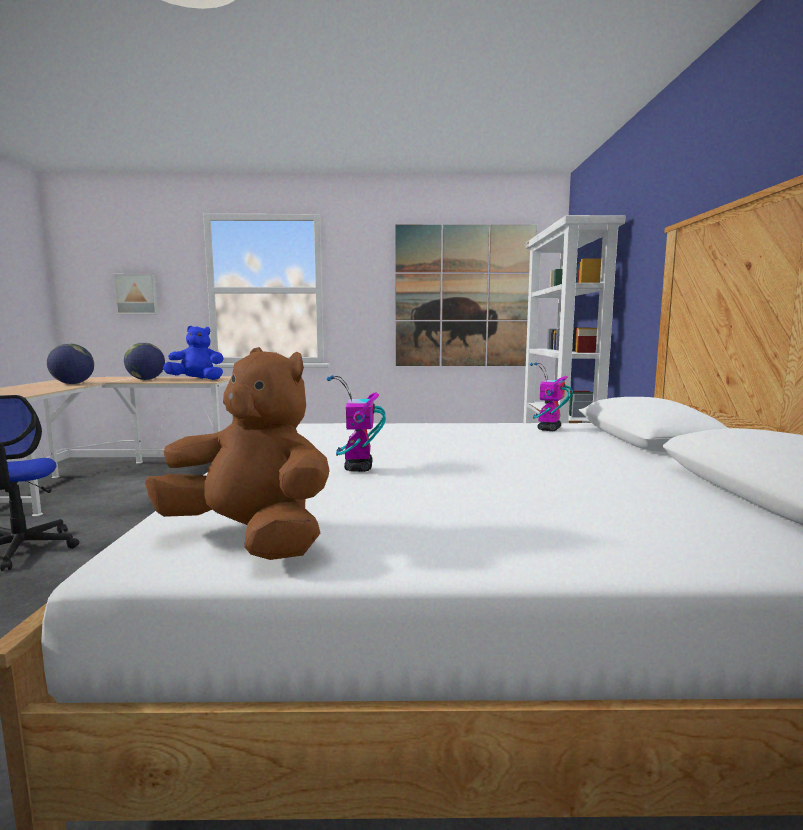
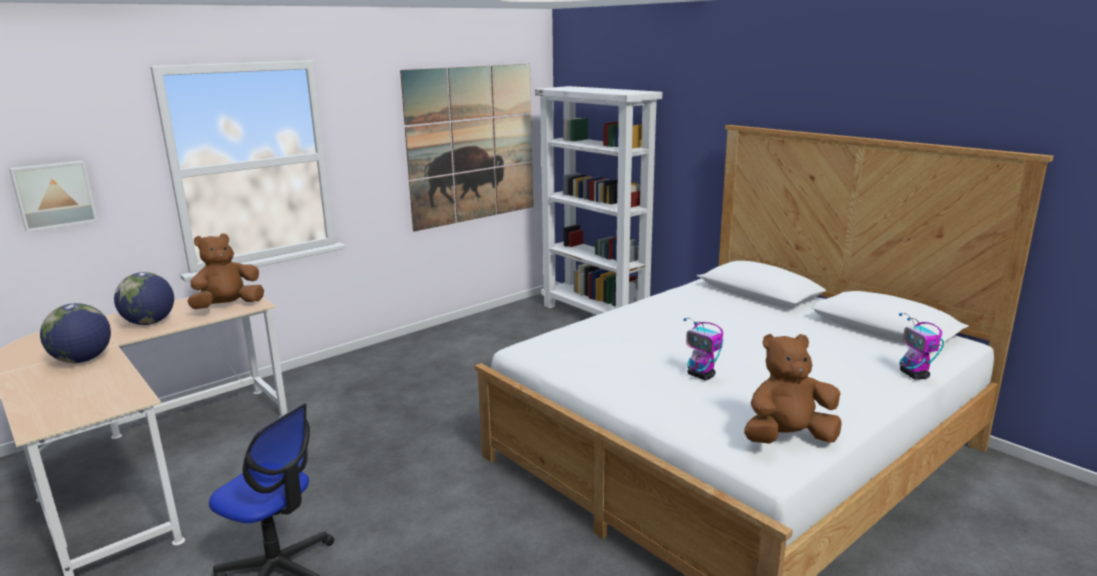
camera: 40 degrees left, 10 degrees up
(197, 380) = (228, 306): blue plush toy -> brown plush toy
(549, 429) = (697, 298): toy robot -> toy robot (914, 375)

